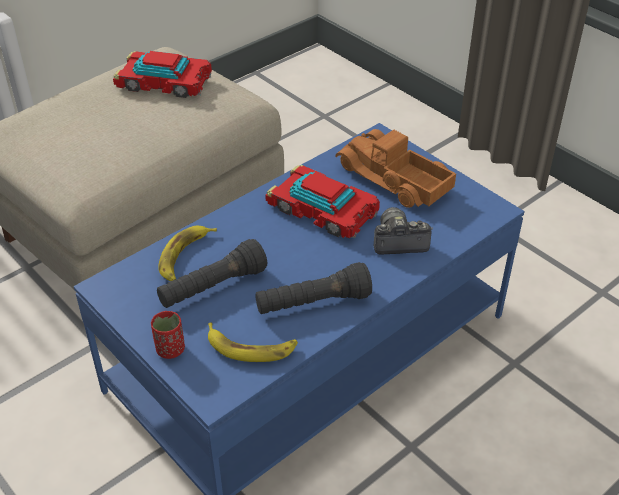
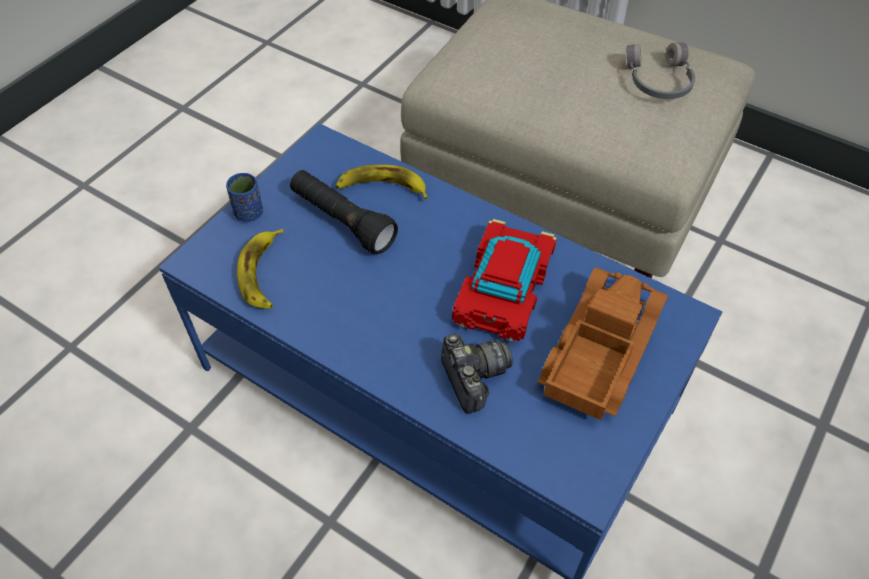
camera: 75 degrees right, 10 degrees up
(164, 83) = (657, 81): toy car -> grey headphones
(170, 349) = (249, 213): red cup -> blue cup
(313, 303) = (340, 312): black flashlight -> none

